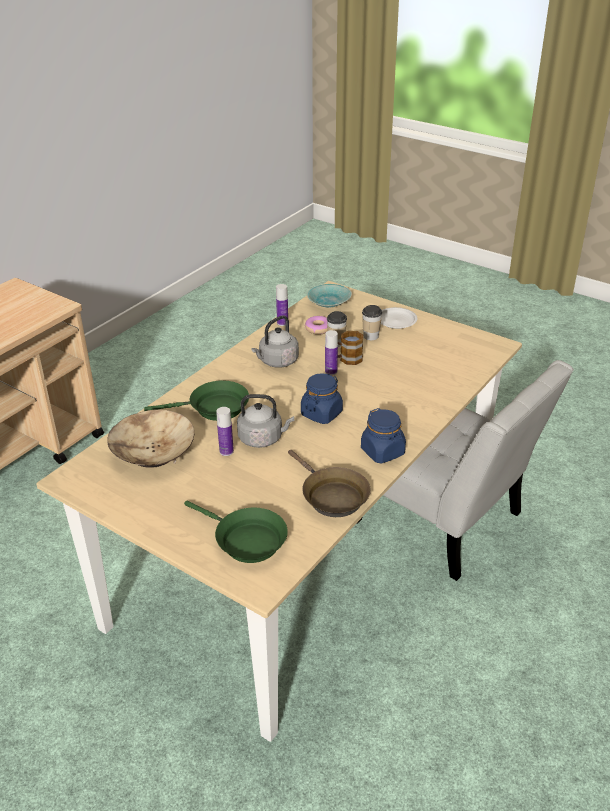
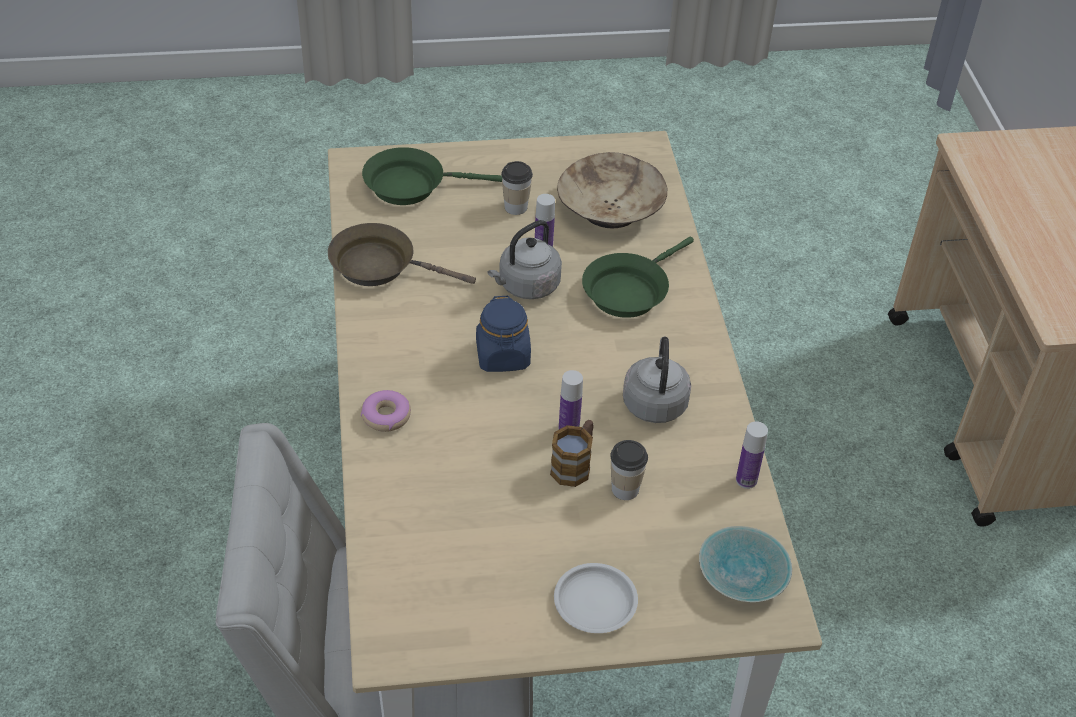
camera: 135 degrees right, 10 degrees up
(318, 329) = (684, 501): donut -> donut (386, 416)
(371, 336) = (594, 537): cup -> cup (516, 207)
(383, 452) = (378, 346): blue jar -> none

